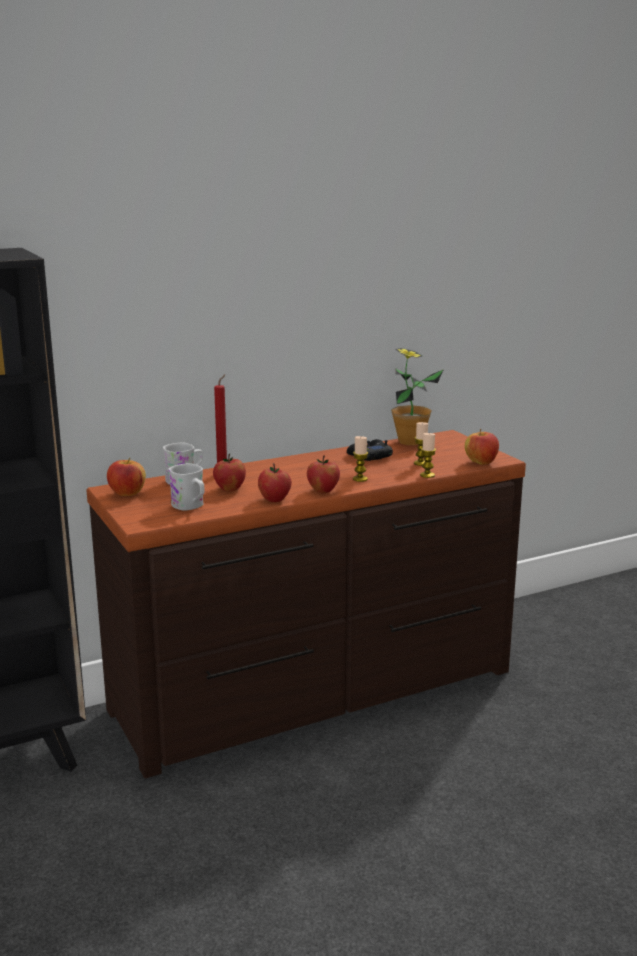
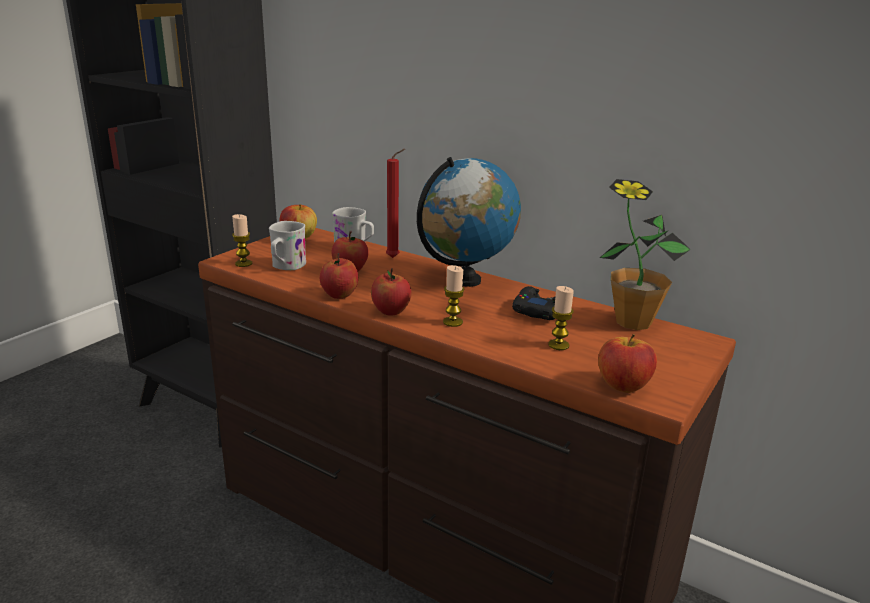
camera: 60 degrees right, 5 degrees up
(296, 462) = (466, 280): none -> globe
(427, 475) = (518, 358): candle -> candle (243, 263)

